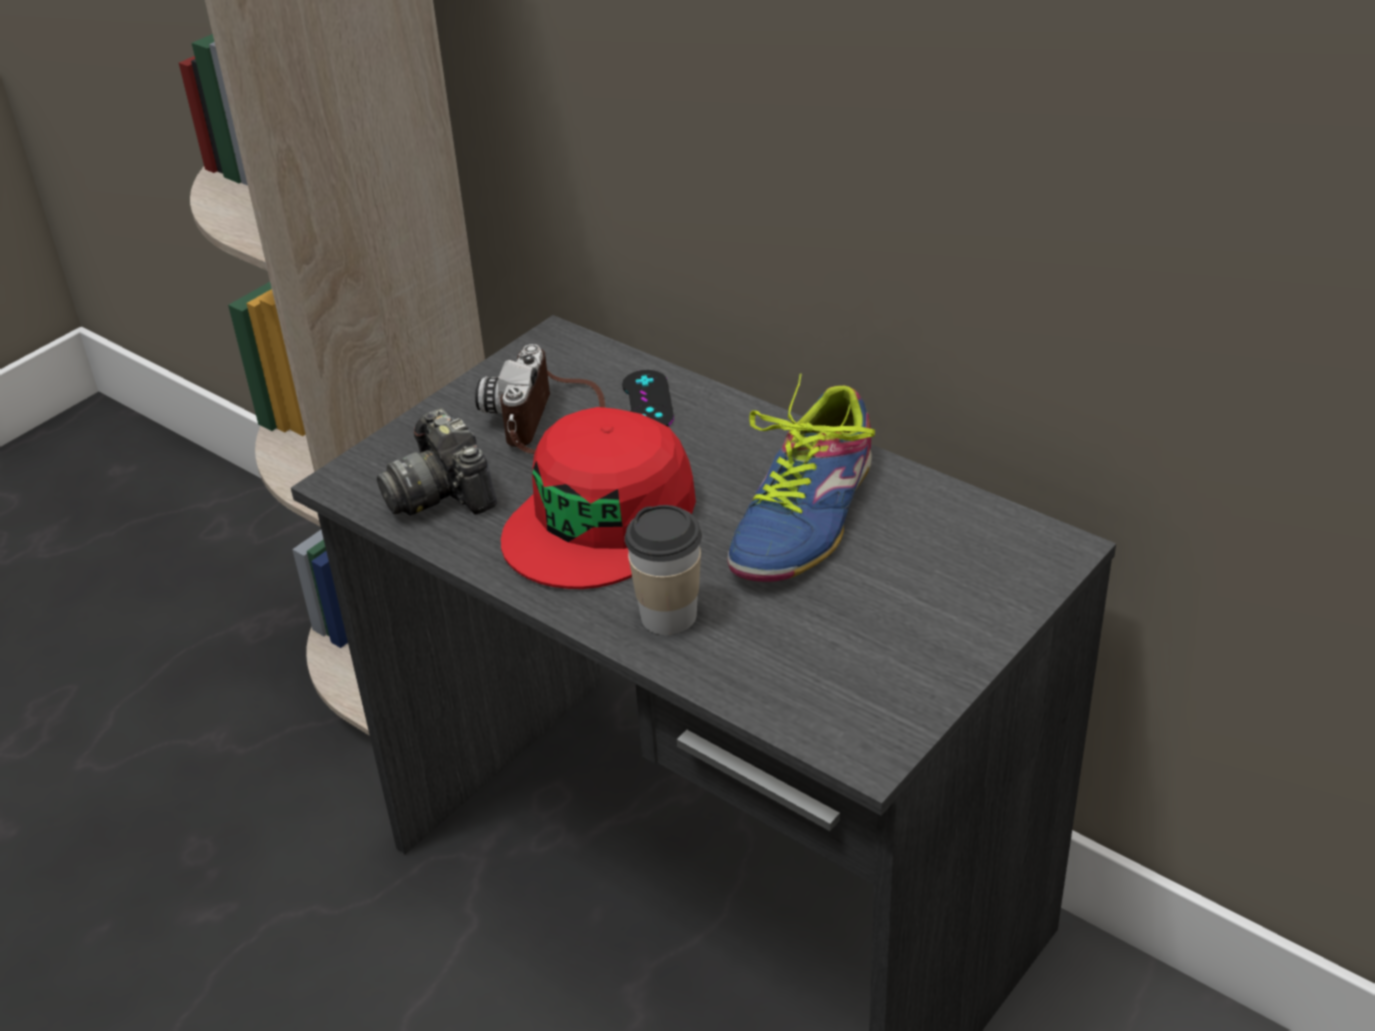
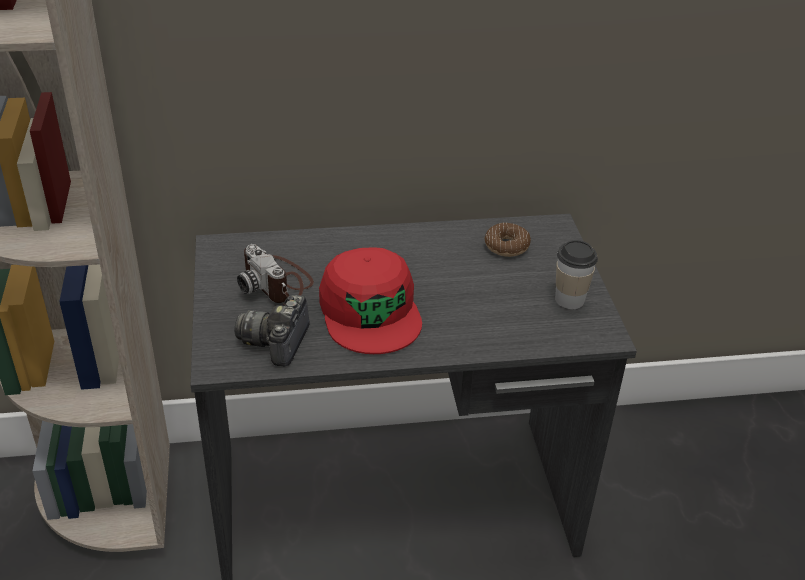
camera: 50 degrees left, 0 degrees up
(442, 492) = (277, 342): camera -> camera turned 90 degrees clockwise
(647, 401) = (309, 251): black game controller -> none
(668, 616) = (461, 333): cup -> cup (569, 299)
(805, 515) = (450, 263): shoe -> none
(927, 536) = (506, 246): none -> donut

